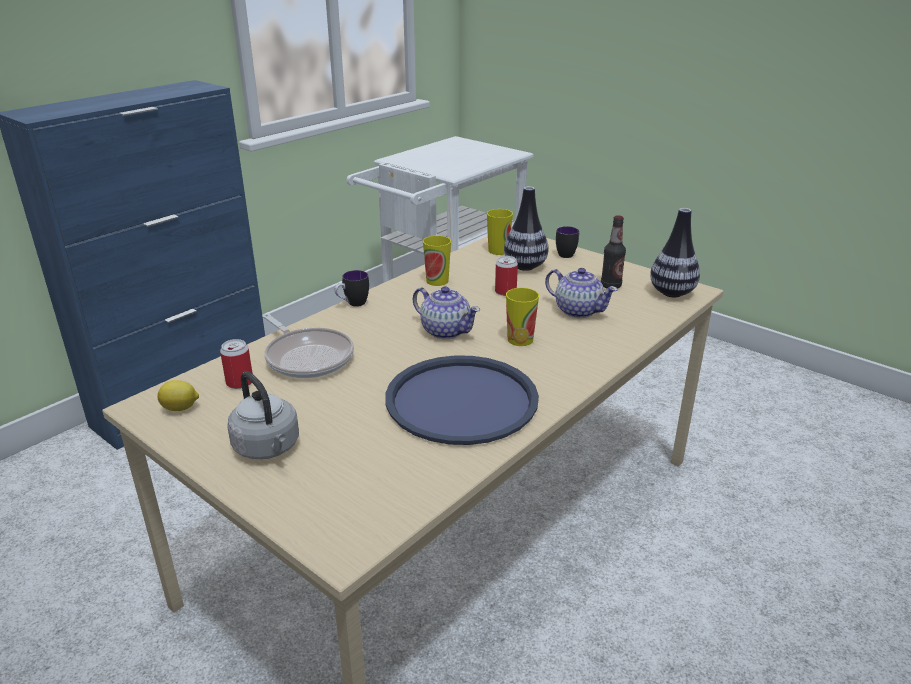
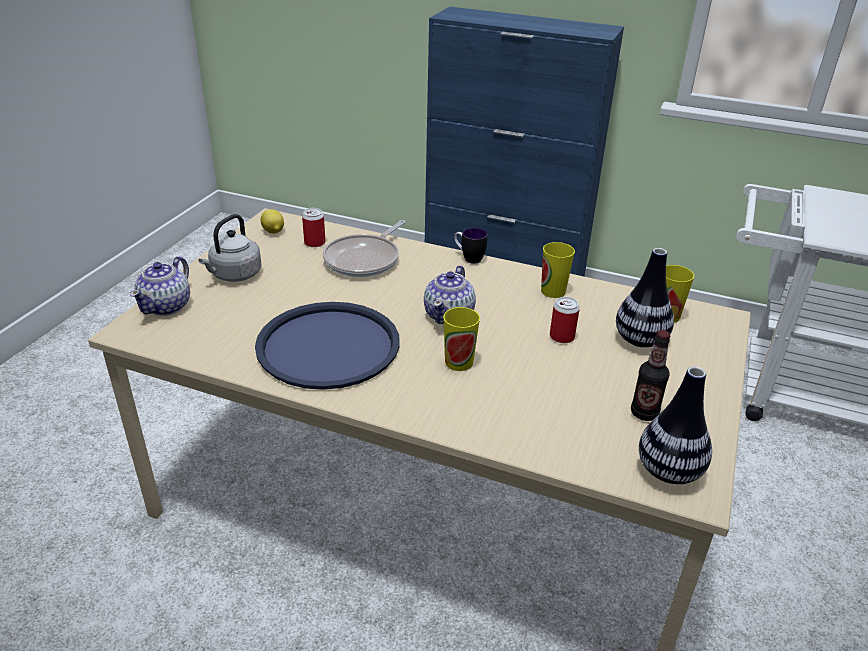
camera: 70 degrees right, 5 degrees up
(568, 254) = (710, 368): mug -> none
(578, 310) = (554, 393): teapot -> teapot (167, 306)

